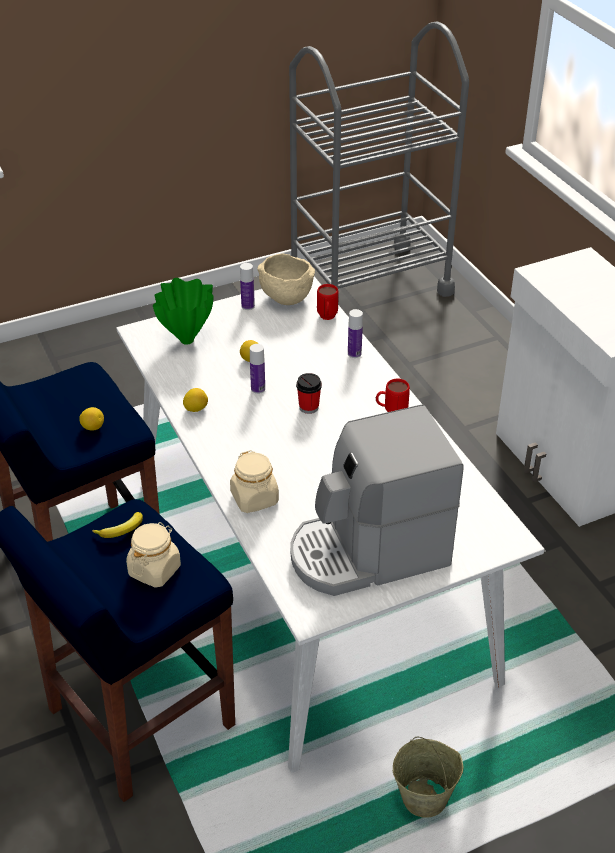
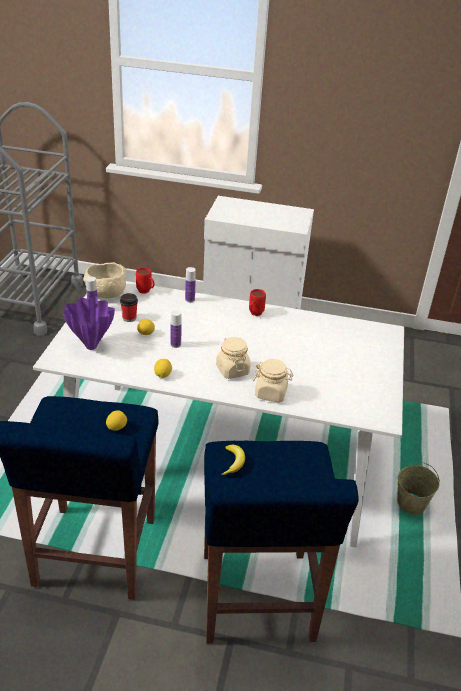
camera: 55 degrees left, 5 degrees down
(154, 570) = (284, 465): beige jar -> beige jar (232, 370)
(188, 340) = (91, 346): green vase -> purple vase
(309, 407) = (215, 336): cup -> cup (129, 318)
(368, 552) = (356, 377): coffee machine -> none

